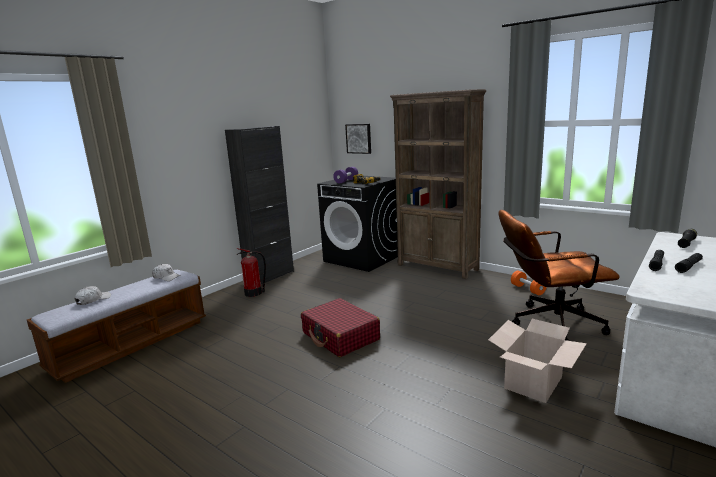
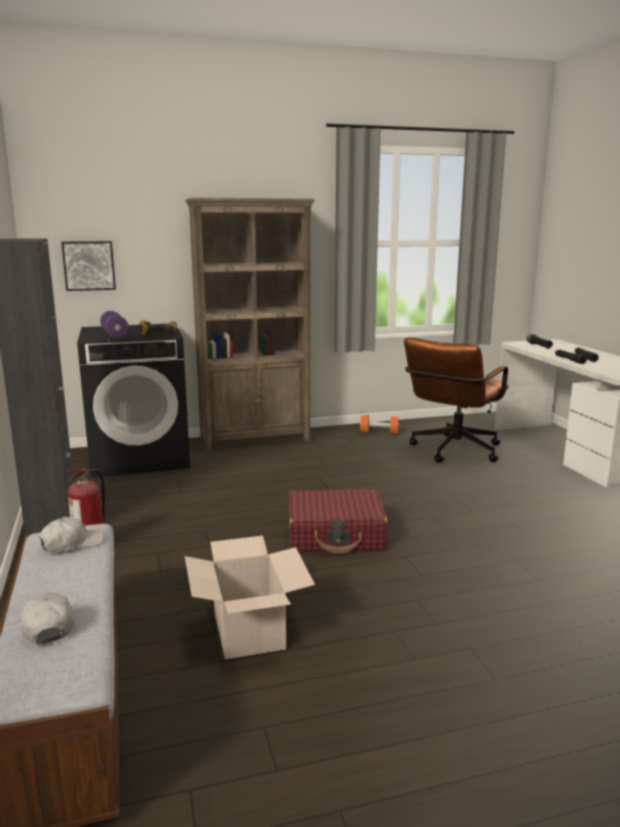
camera: 55 degrees left, 0 degrees up
(533, 382) = (536, 492): cardboard box -> cardboard box (248, 631)

